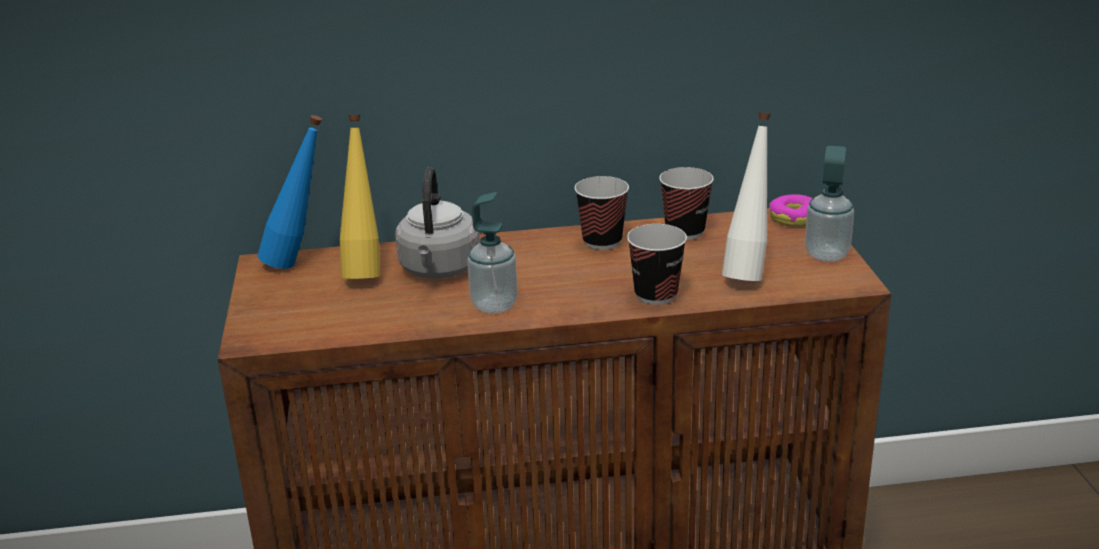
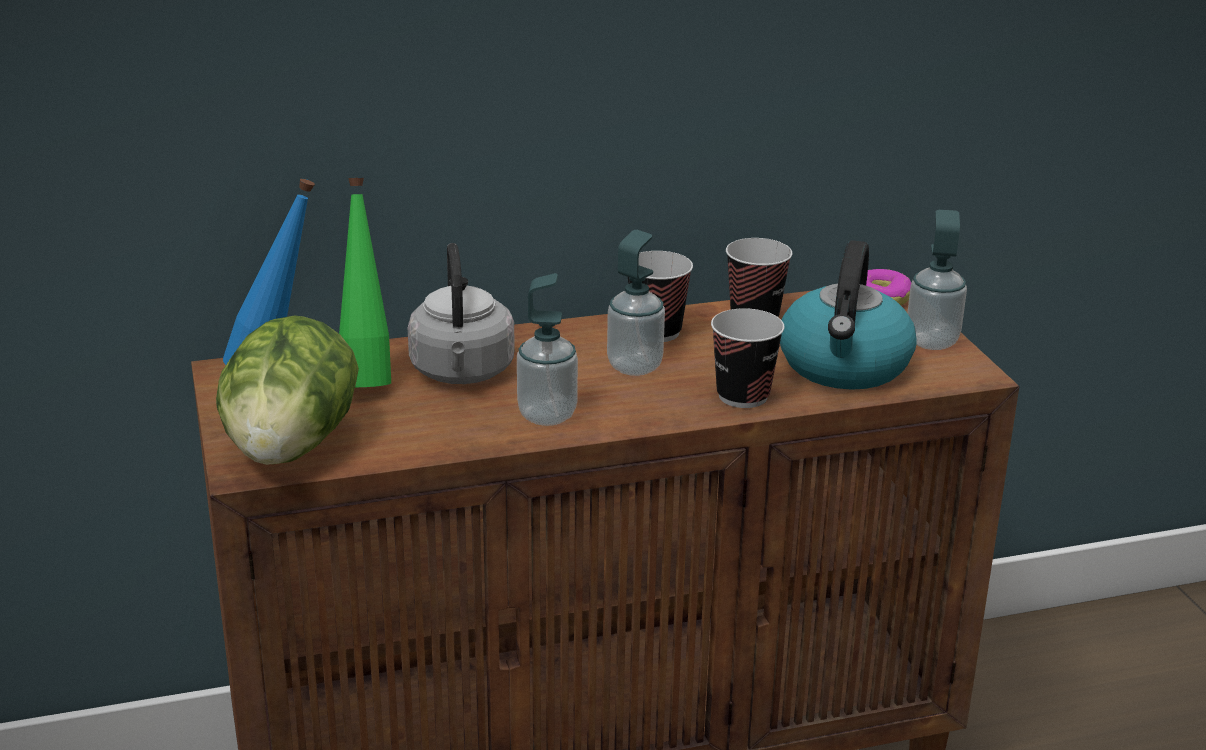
camera: 10 degrees left, 0 degrees up
(289, 324) = (291, 448): none -> lettuce
(365, 271) = (366, 378): yellow bottle -> green bottle
(576, 268) = (634, 366): none -> soap dispenser
(747, 273) = (844, 366): white bottle -> kettle

